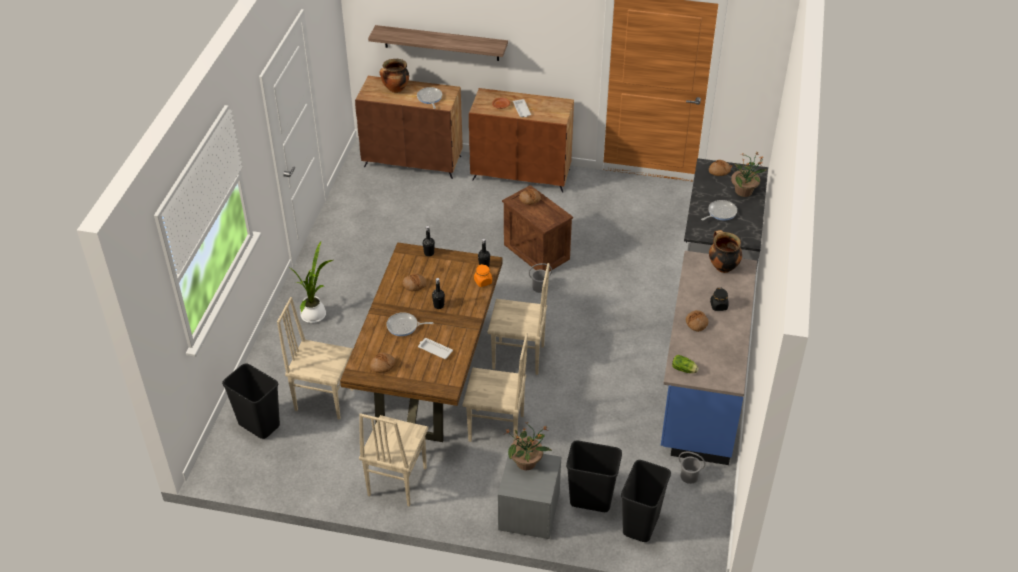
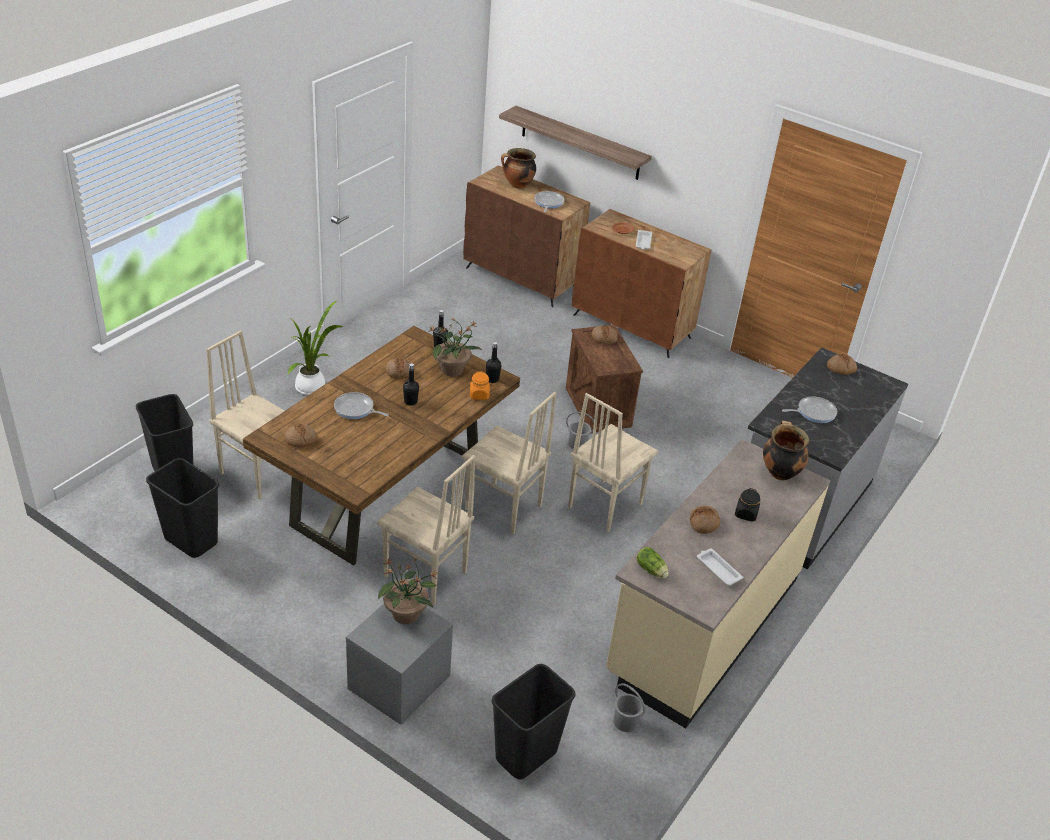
camera: 20 degrees right, 5 degrees down
(396, 482) = (271, 588): beige chair -> beige chair (603, 505)
(434, 350) = (371, 445): white tray -> white tray (718, 569)
(590, 500) = (482, 700): black trash can -> black trash can (190, 541)
(700, 390) = (703, 625): blue counter -> beige counter
(744, 191) = (860, 399): potted plant -> potted plant (452, 370)

